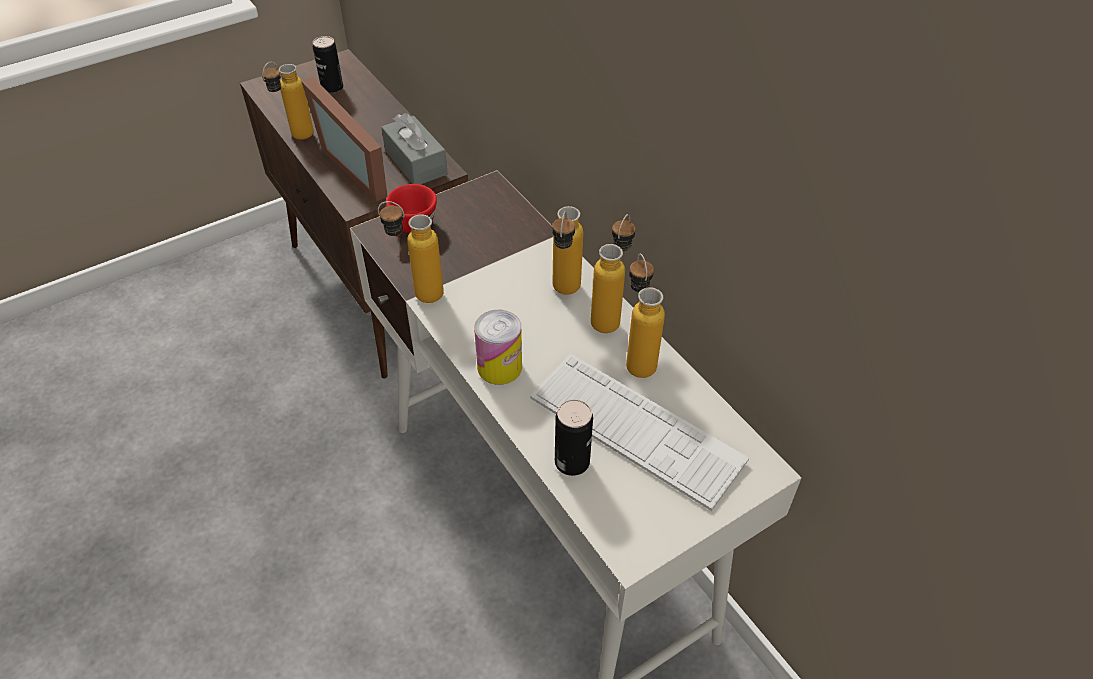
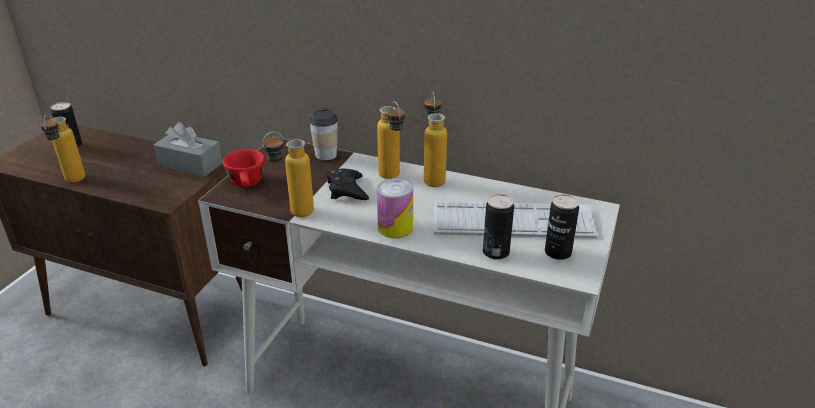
camera: 35 degrees left, 15 degrees down
(360, 166) = (147, 180): picture frame -> none
(501, 286) = (347, 190): none -> black game controller
(525, 224) = (326, 155): none -> cup
(637, 358) = (472, 190): bottle -> none
(642, 503) = (557, 252): none -> can

